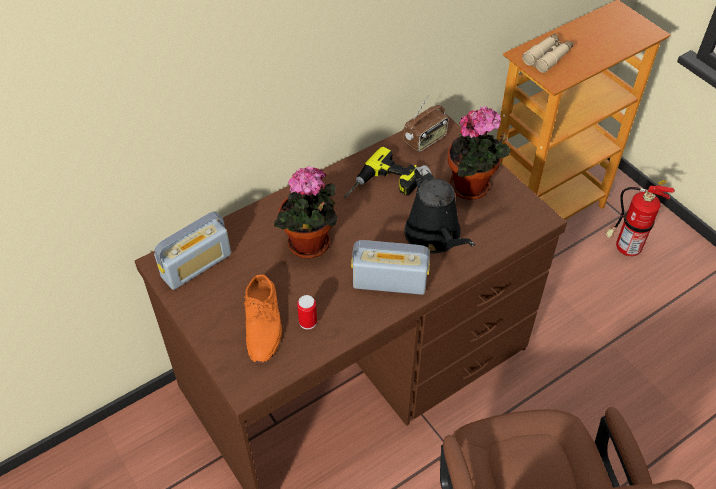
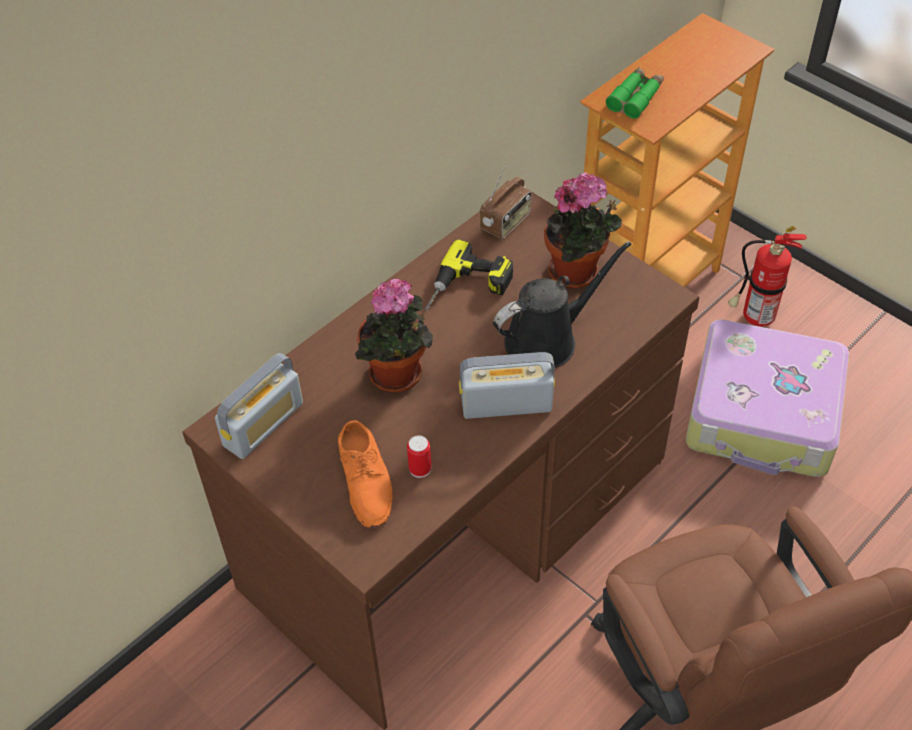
camera: 10 degrees left, 0 degrees up
(435, 236) = (547, 339): black watering can -> black watering can turned 90 degrees counterclockwise
(547, 57) = (635, 98): beige binoculars -> green binoculars
(616, 325) = (764, 414): none -> suitcase

